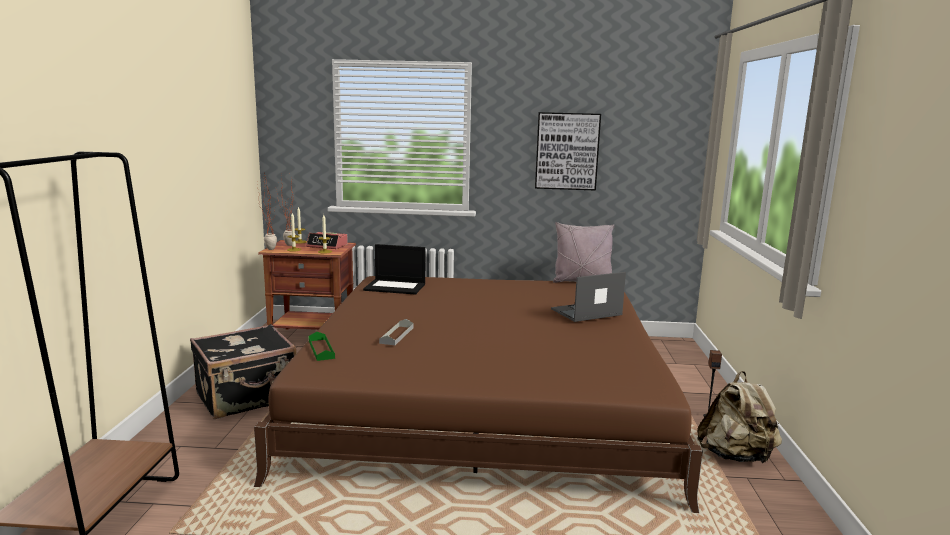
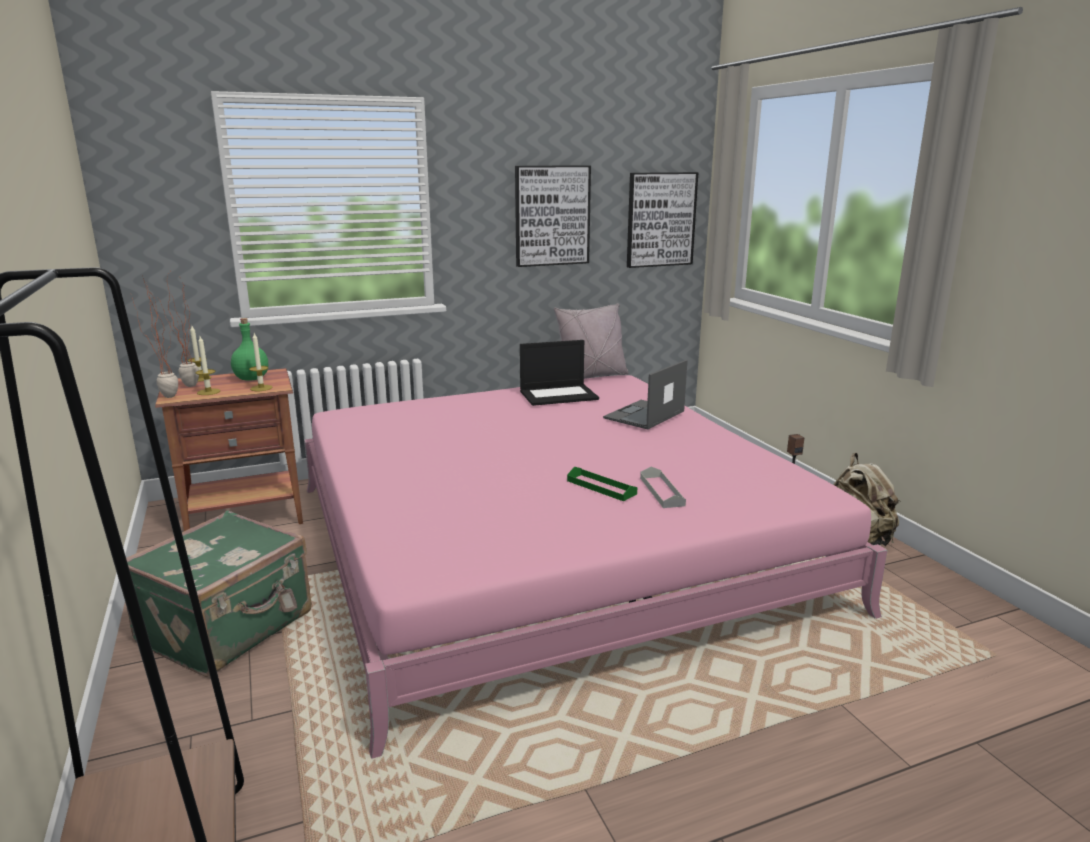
camera: 25 degrees left, 5 degrees up
(247, 397) = (228, 628): black suitcase -> green suitcase
(321, 349) = (389, 533): green tray -> green tray (601, 487)
(327, 246) = (252, 378): alarm clock -> green bottle
(396, 287) = (377, 422): laptop -> laptop (559, 395)
(397, 335) = (468, 490): grey tray -> grey tray (661, 491)
(483, 397) = (547, 544): brown bed -> pink bed
(665, 160) = (660, 219): none -> picture

